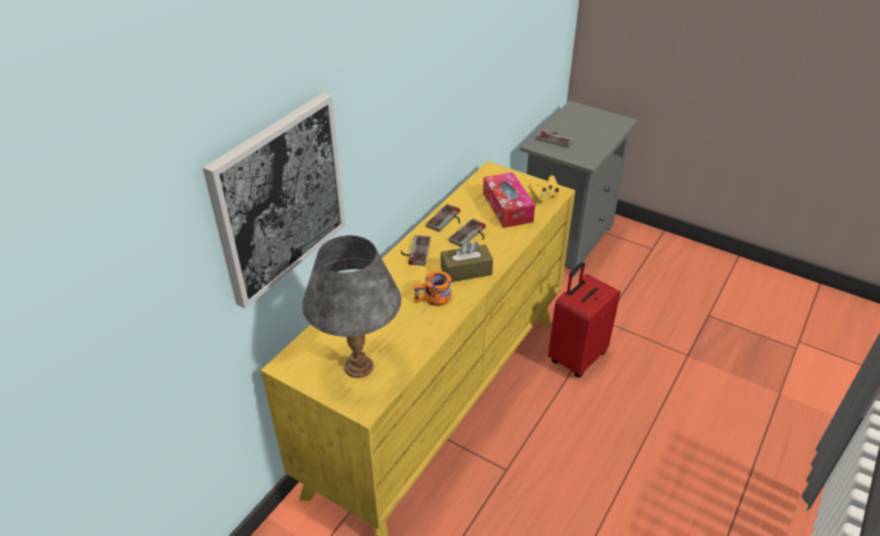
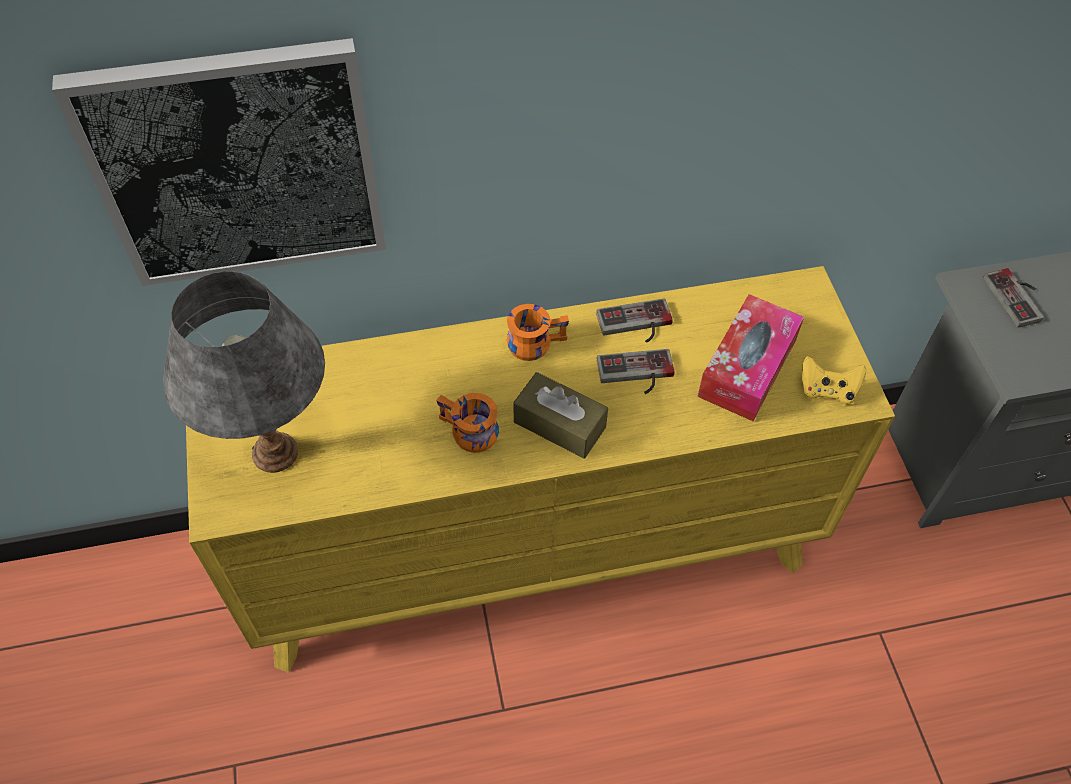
camera: 45 degrees right, 15 degrees up
(414, 251) = (534, 341): game controller -> orange mug
(576, 357) = (771, 648): red suitcase -> none

